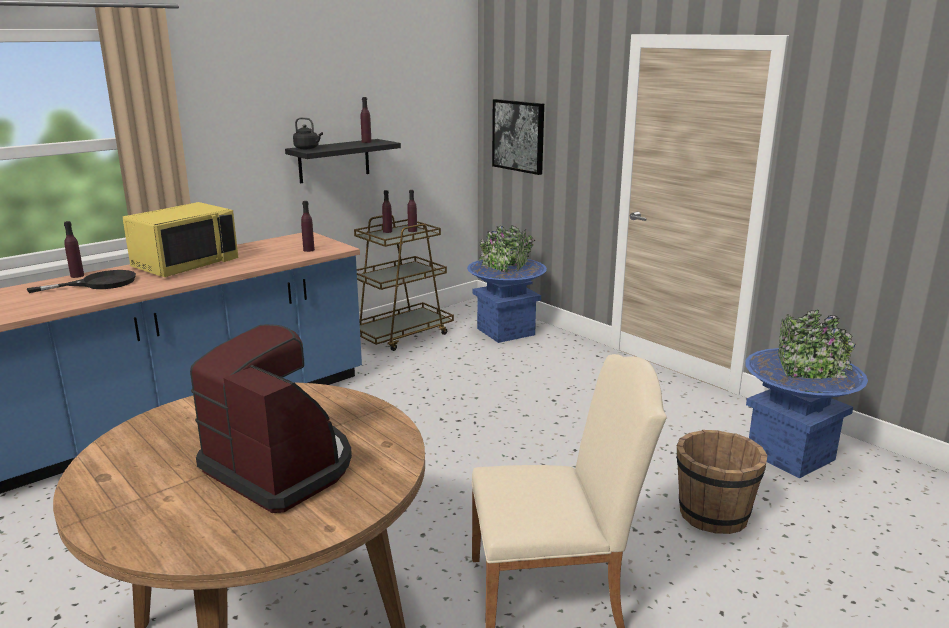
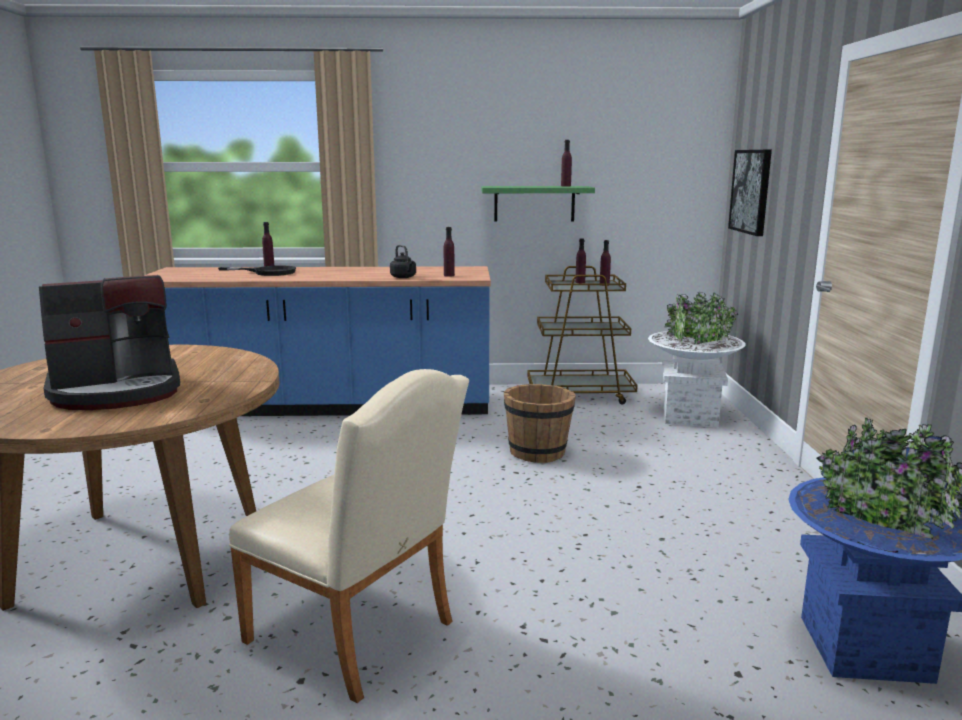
camera: 40 degrees right, 5 degrees down
(185, 264) = (344, 271): yellow microwave -> none
(281, 467) = (117, 391): coffee machine -> coffee machine turned 75 degrees clockwise
(307, 148) = (497, 186): black kettle -> black kettle (404, 277)
(334, 161) = (534, 203): black shelf -> green shelf
(505, 331) = (689, 417): blue planter -> white planter
(713, 514) = (637, 656): brown bucket -> brown bucket (538, 452)

